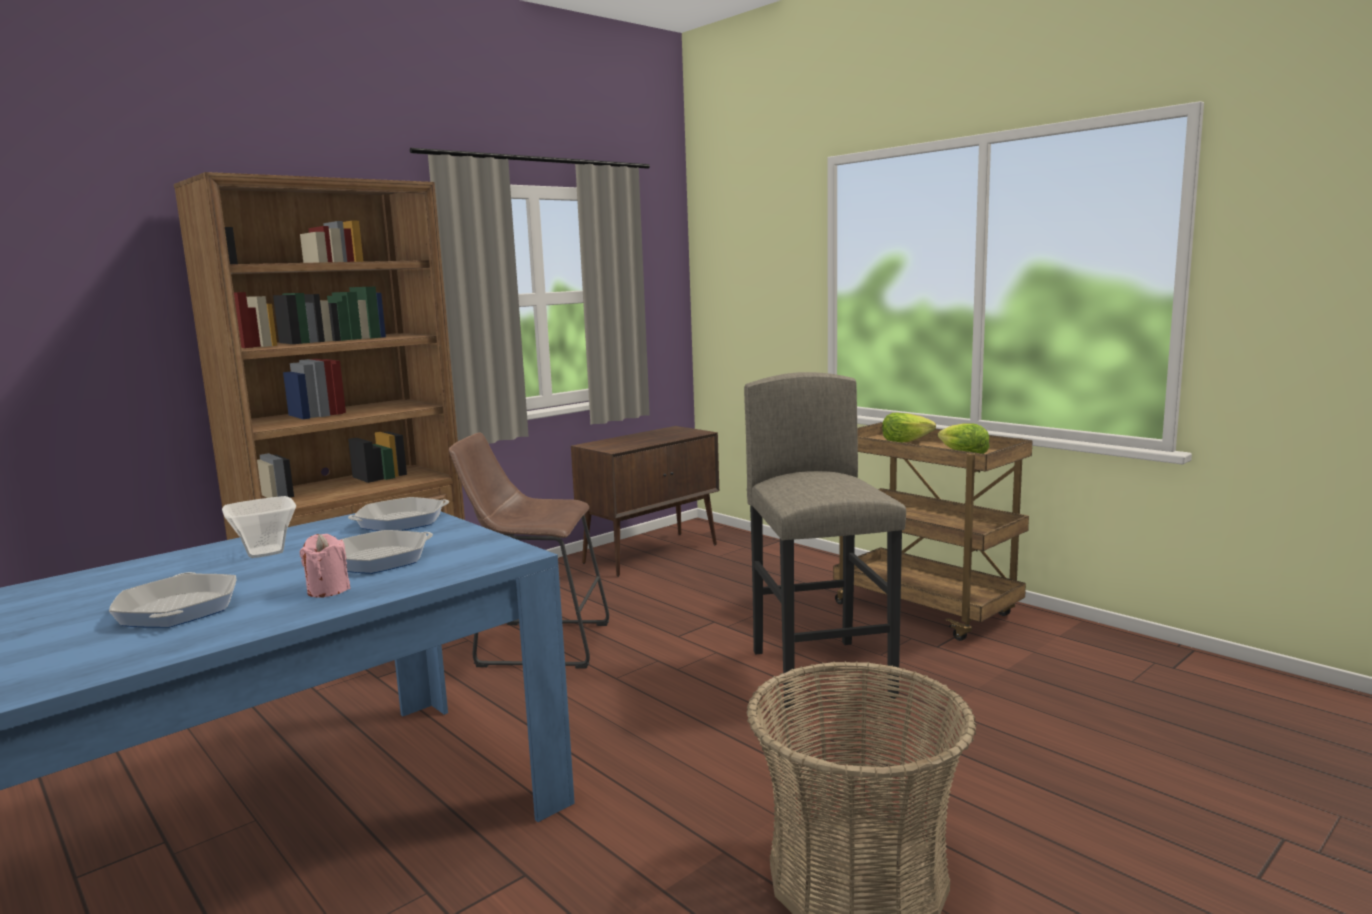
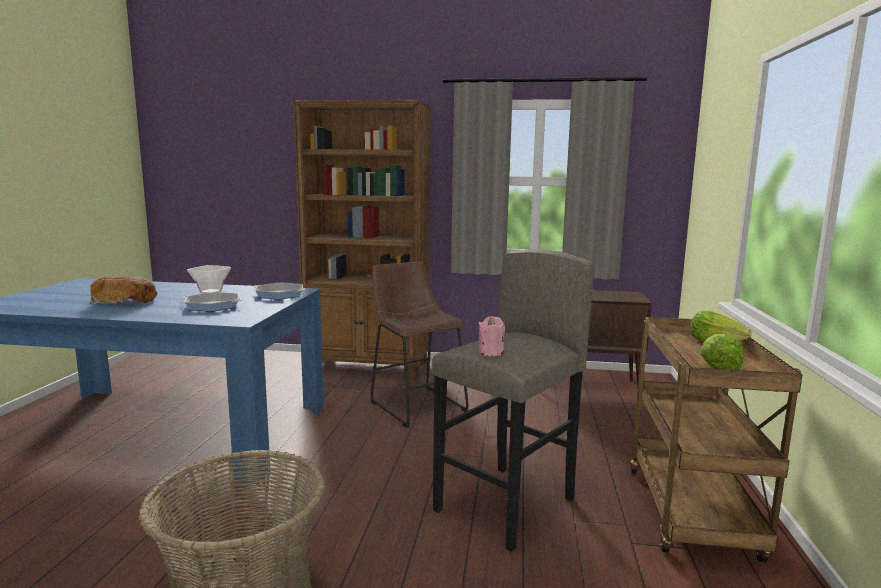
camera: 50 degrees right, 0 degrees up
(178, 609) = (124, 302): frying pan -> bread
(328, 590) = (160, 311): pink candle -> pink candle (490, 352)

